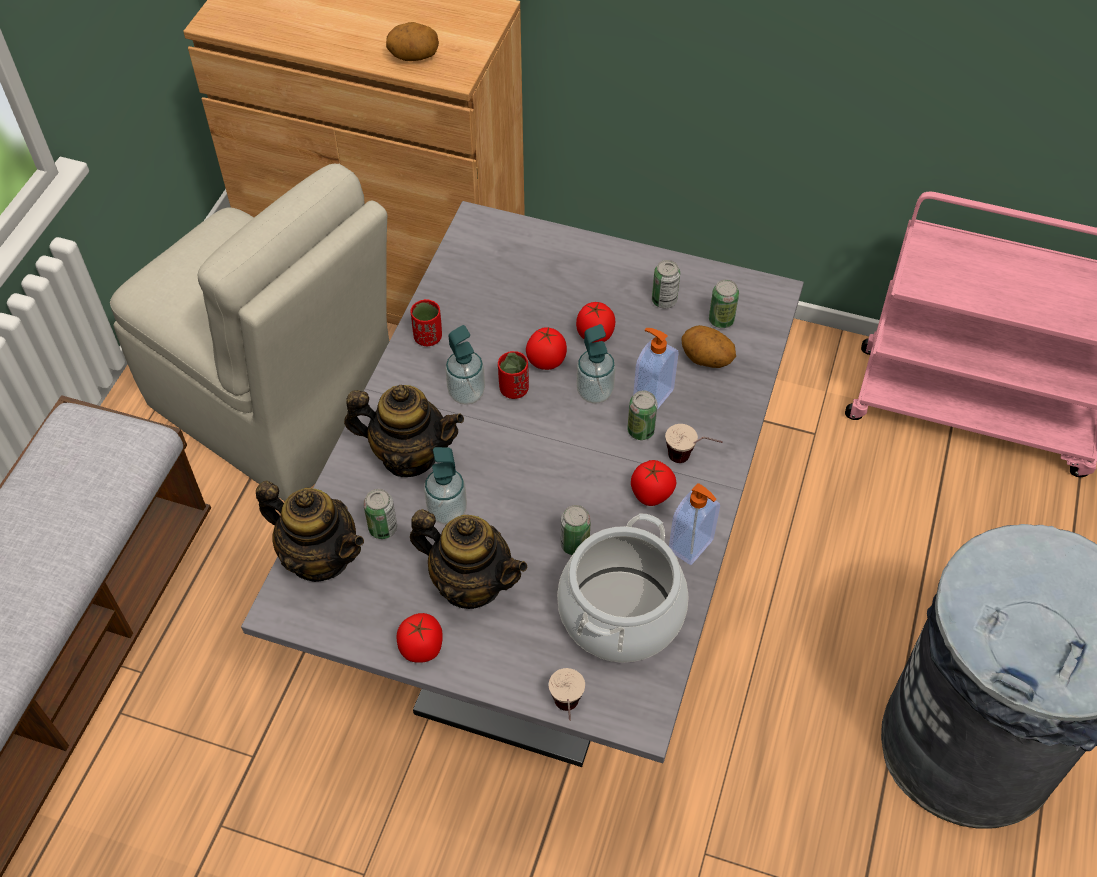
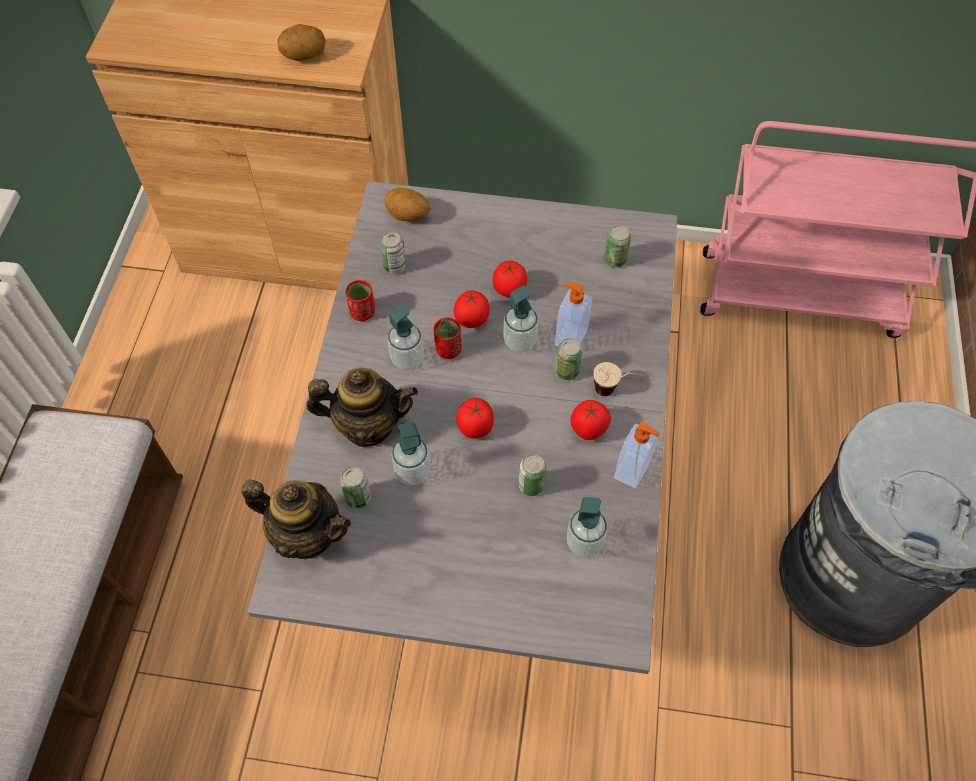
camera: 10 degrees left, 5 degrees up
(277, 409) = (223, 377): beige chair -> none
(422, 648) = (416, 605): tomato -> tomato (475, 427)
(471, 583) = (447, 537): teapot -> none
(567, 714) = (557, 644): cup -> none
(620, 613) = (584, 543): cooking pot -> soap dispenser
(664, 300) = (562, 249): can -> can (394, 266)
(706, 360) = (609, 298): potato -> potato (408, 216)

